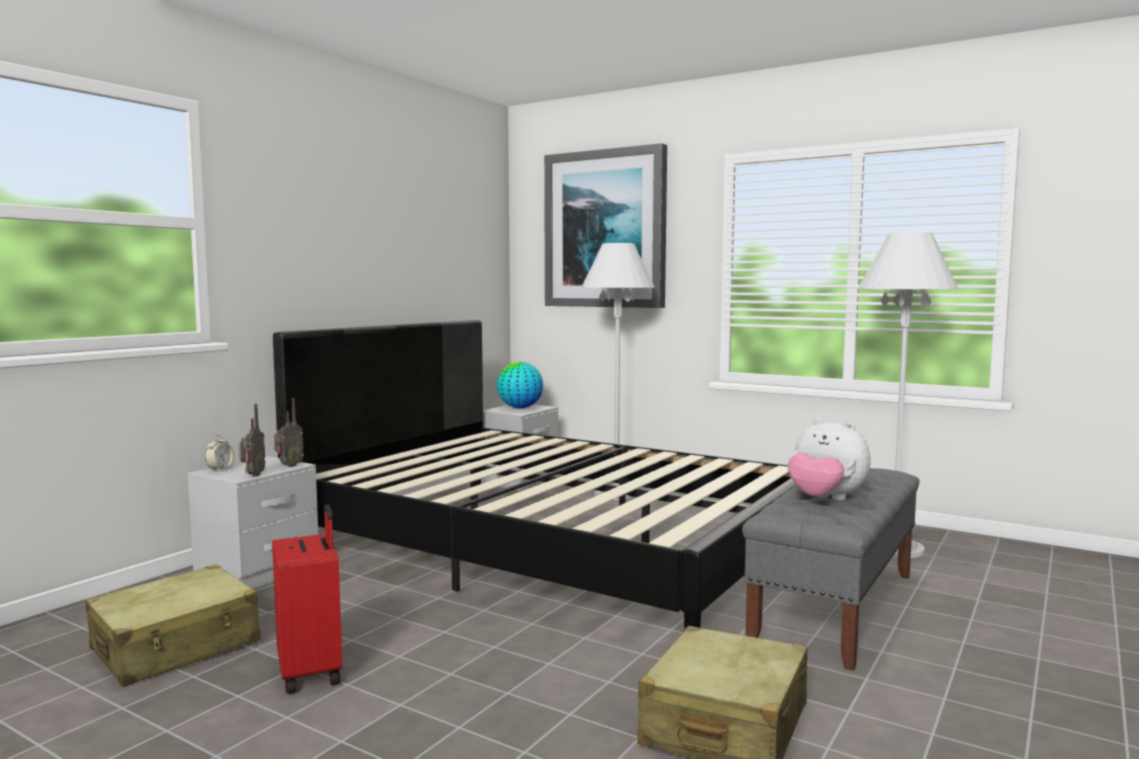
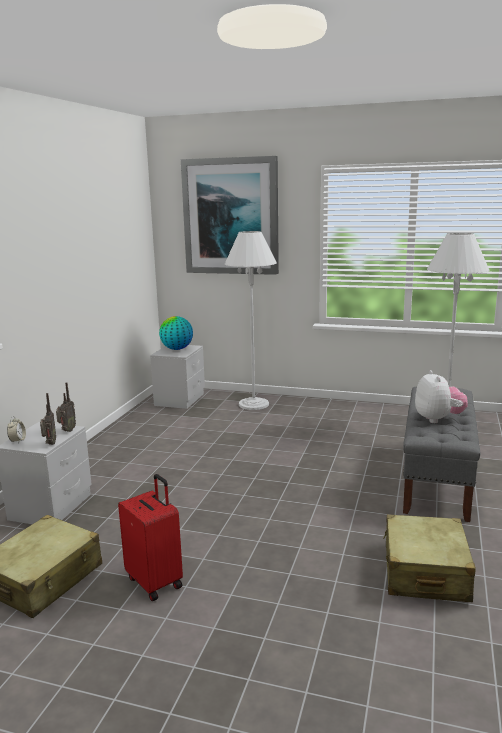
camera: 15 degrees left, 10 degrees up
(552, 547) = (241, 455): black bed -> none
(825, 499) = (438, 419): plush toy -> plush toy turned 120 degrees counterclockwise

